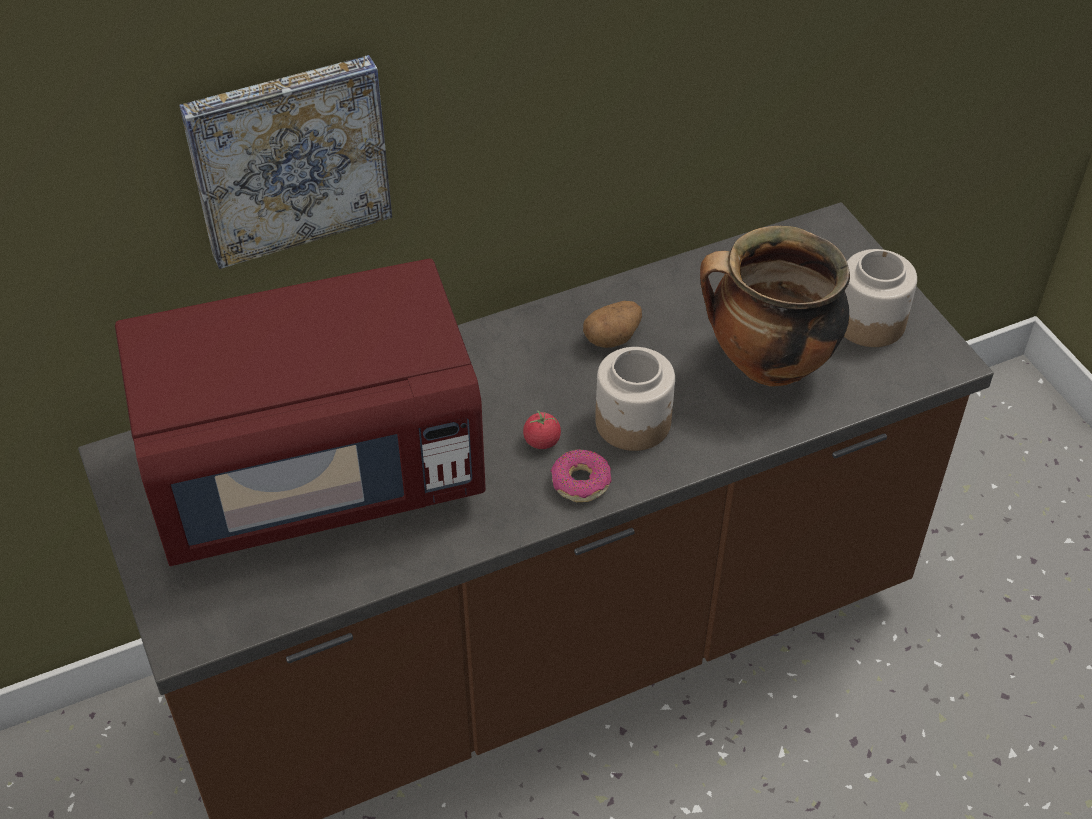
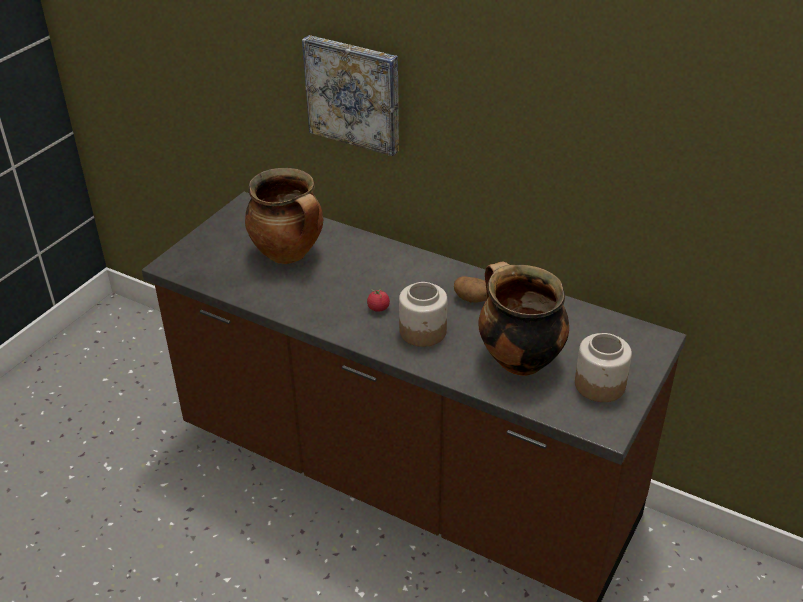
camera: 55 degrees right, 10 degrees down
(316, 473) = (289, 254): red microwave -> cooking pot
(580, 482) = (364, 332): donut -> none

